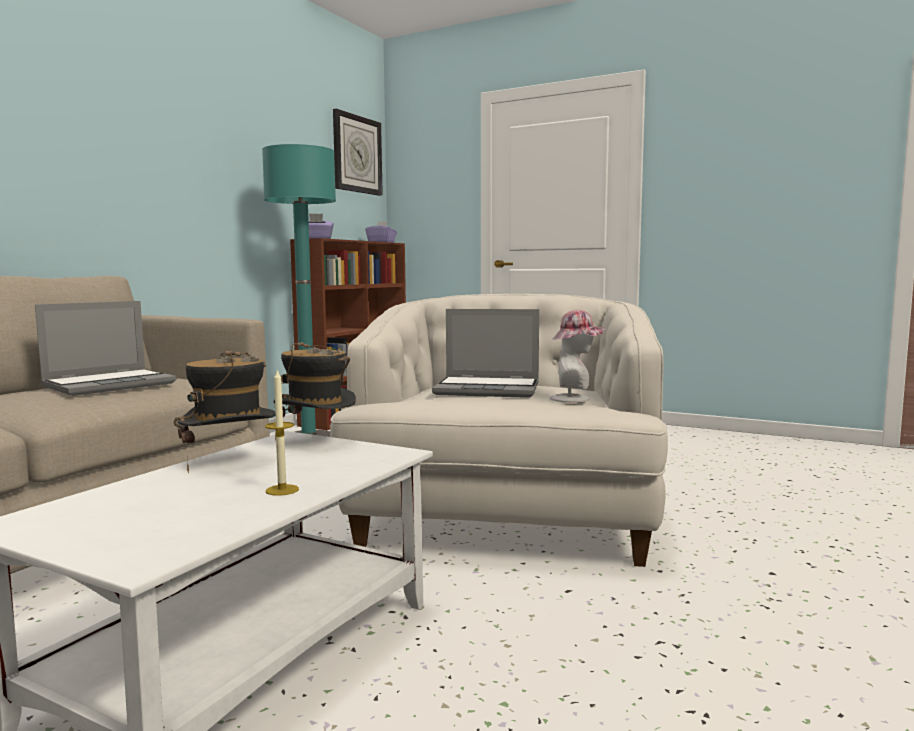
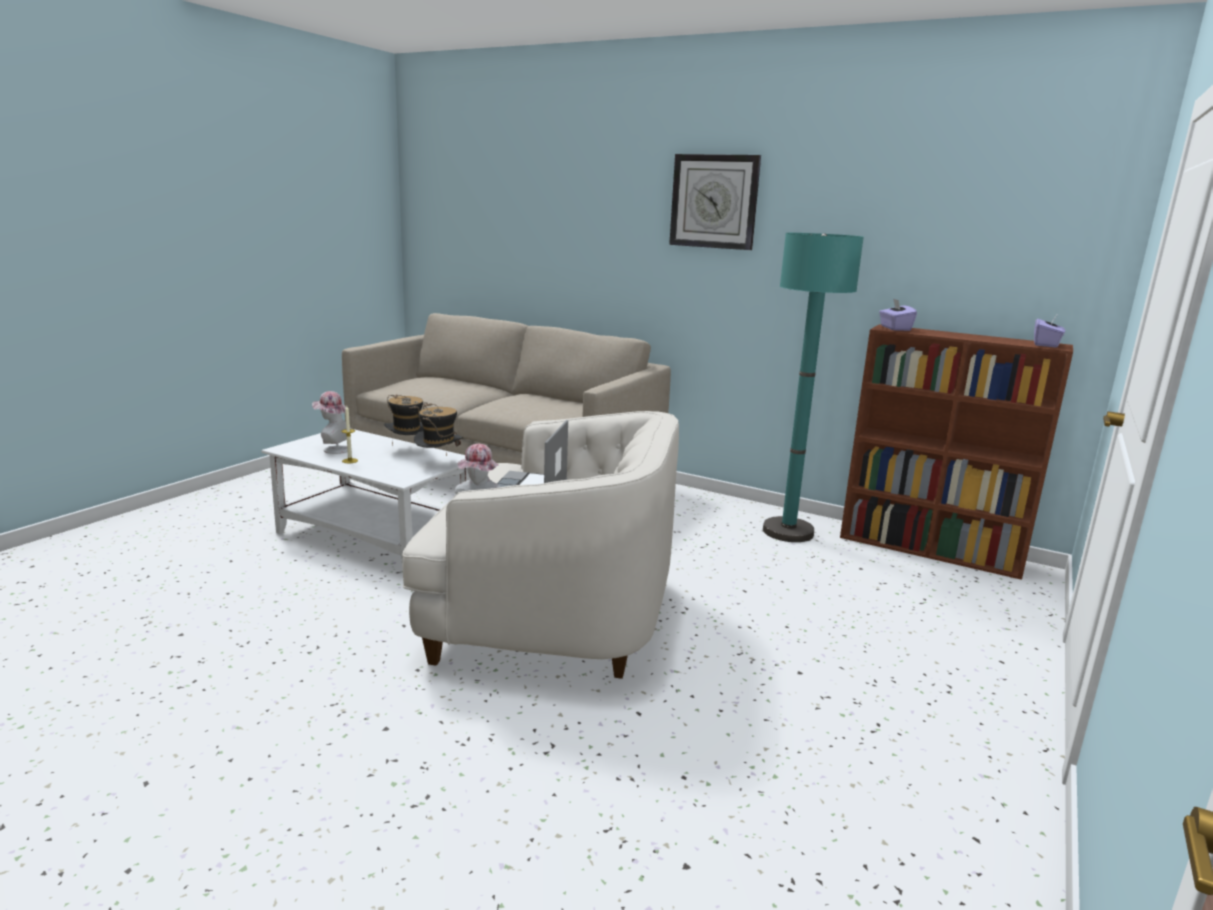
camera: 90 degrees right, 10 degrees up
(110, 384) = (541, 406): laptop -> none
(186, 511) = (333, 449): none -> hat
(357, 154) = (1060, 212): wall clock -> wall clock (714, 201)

